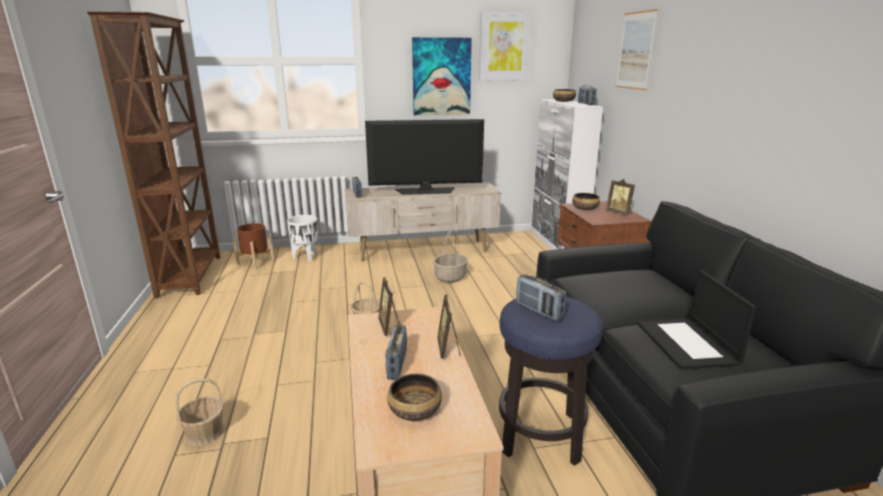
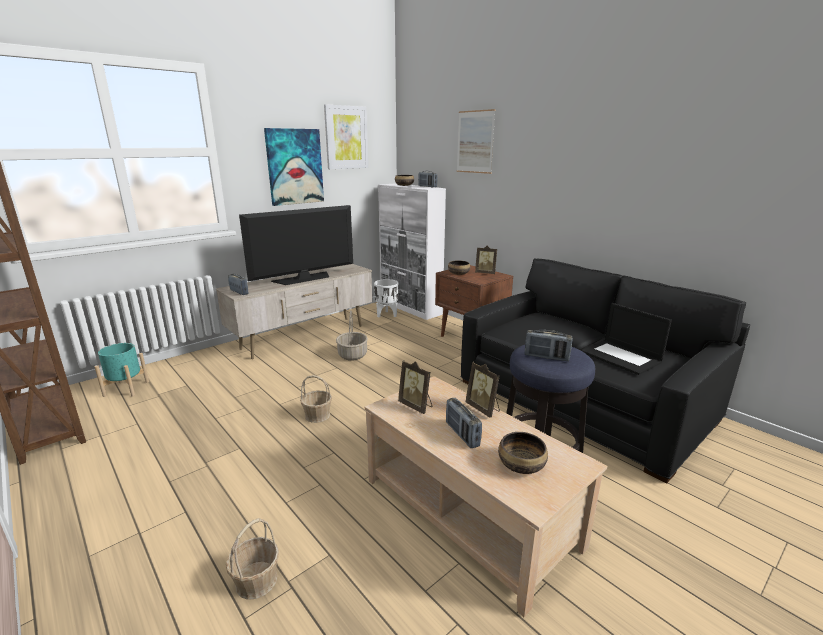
camera: 30 degrees left, 0 degrees up
(256, 262) = (126, 388): brown planter -> turquoise planter
(306, 257) = (184, 369): white planter -> white planter (387, 315)

